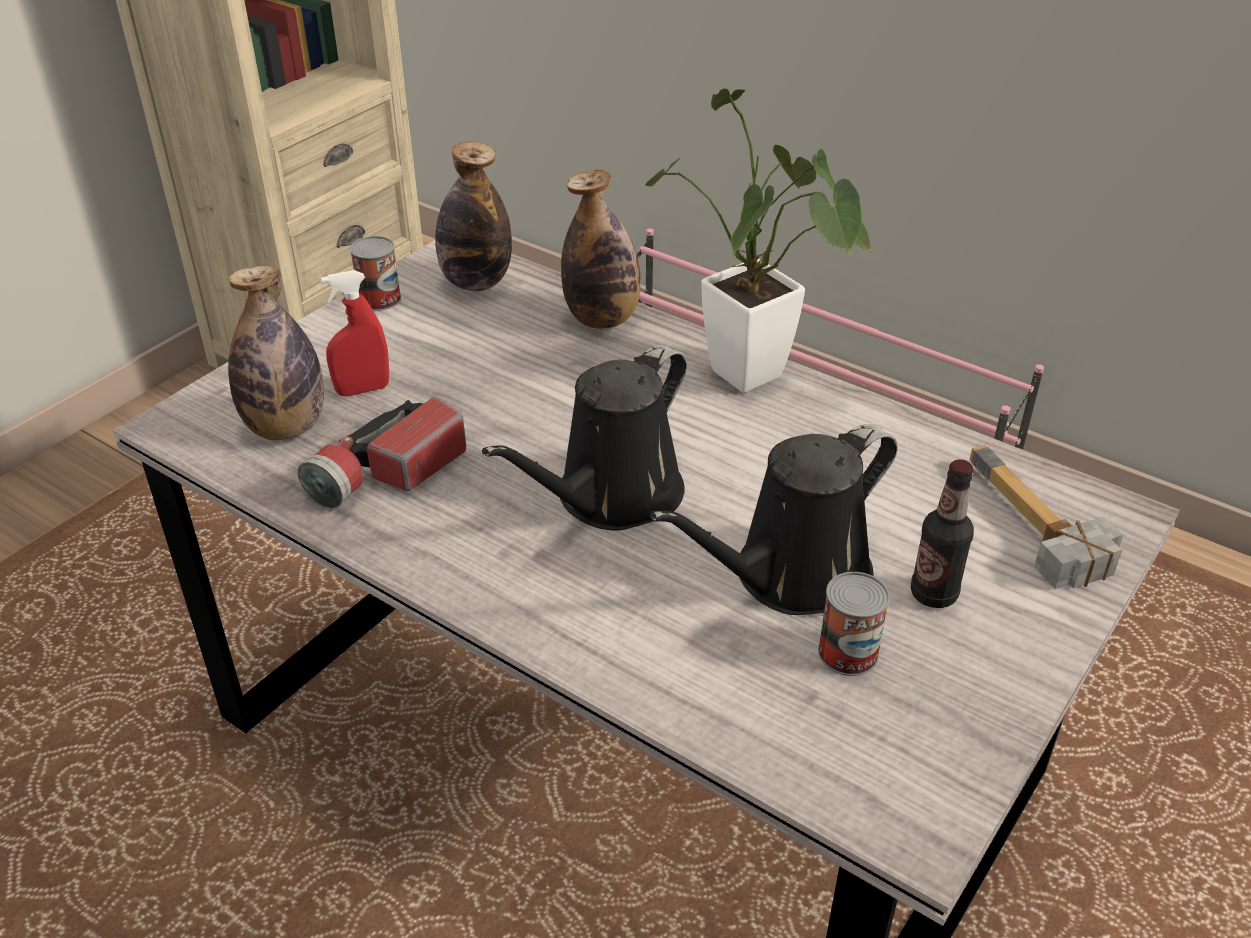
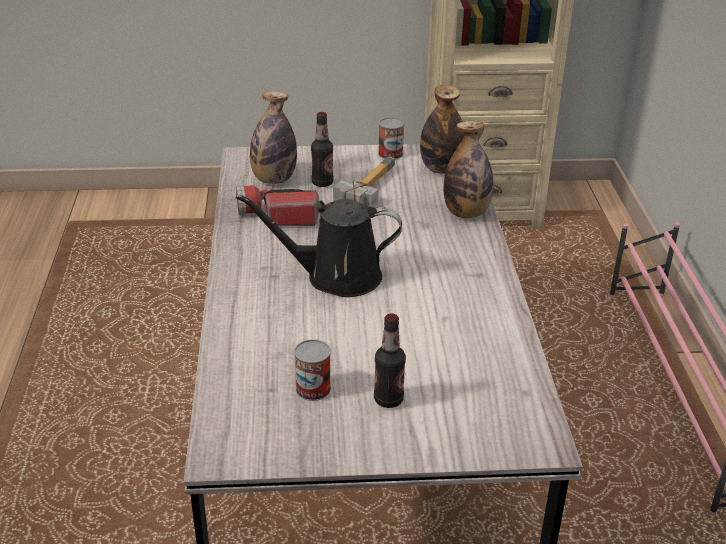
camera: 50 degrees right, 5 degrees down
(363, 390) = (322, 183): red spray bottle -> bottle
(756, 382) = (483, 278): potted plant -> none
(792, 577) = (346, 350): black watering can -> none
(1026, 528) = (484, 413): hammer -> hammer (364, 187)

